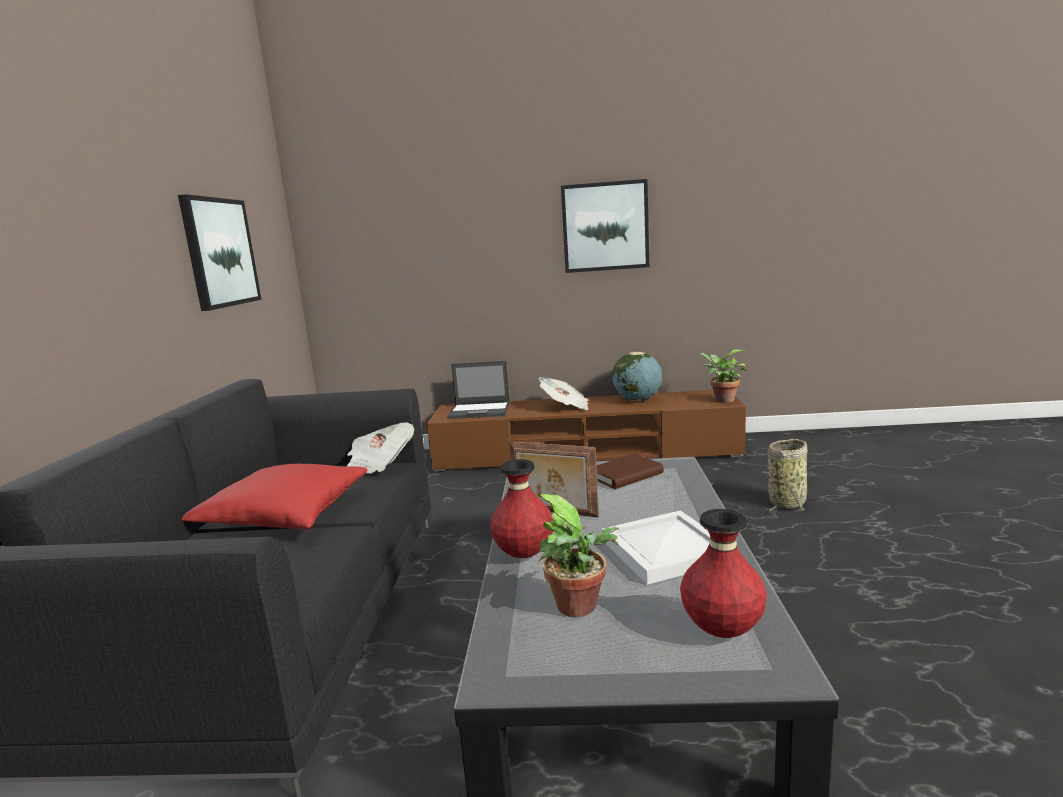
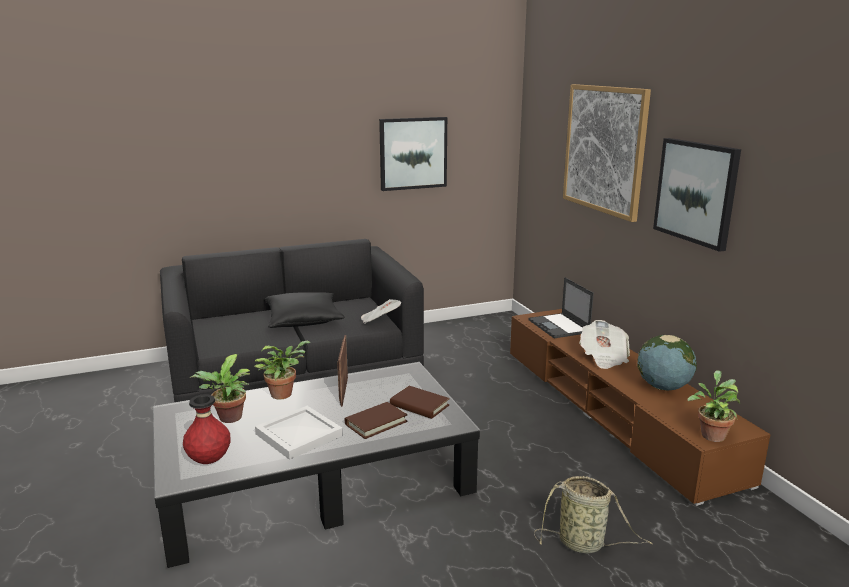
camera: 65 degrees right, 5 degrees up
(285, 516) = (303, 320): red pillow -> black pillow
(467, 216) = (604, 149): none -> picture
(524, 554) = (283, 393): red vase -> potted plant
(656, 500) = (376, 423): none -> brown book

